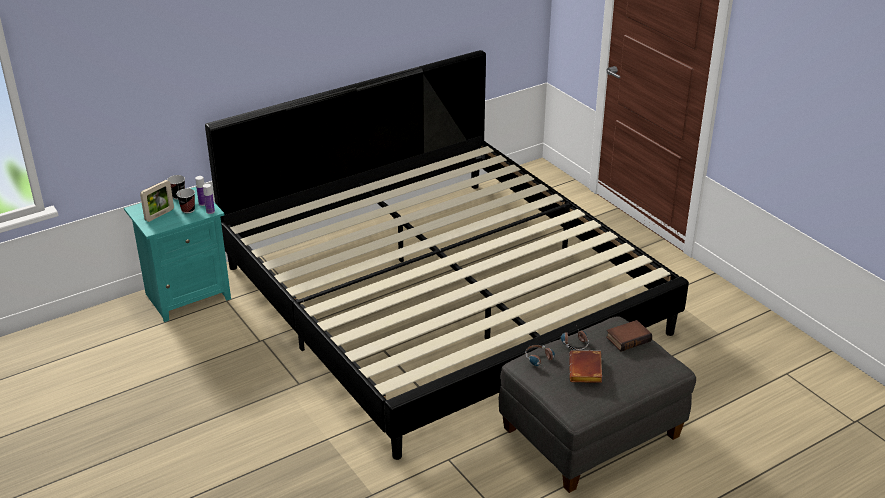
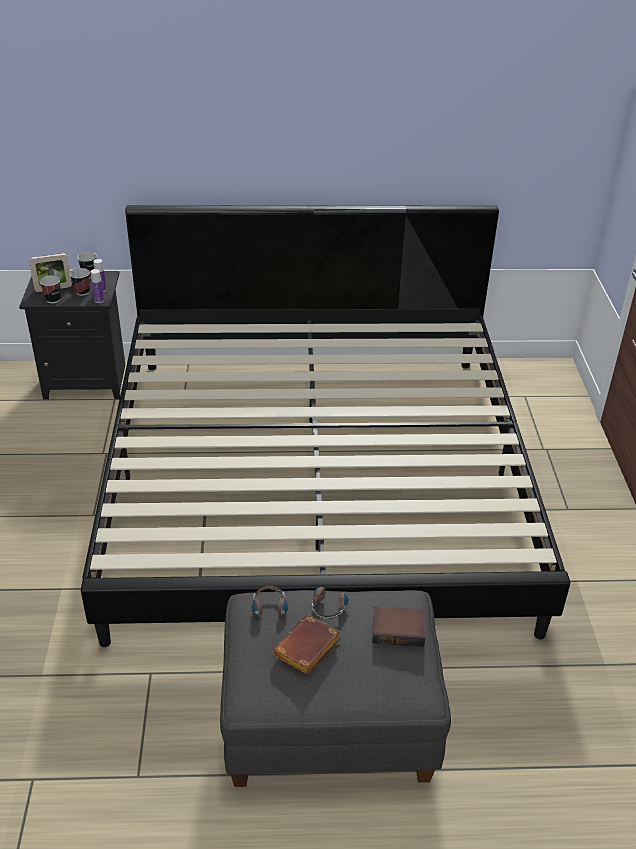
camera: 30 degrees right, 5 degrees up
(170, 223) = (53, 299): none -> cup
(186, 296) = (86, 381): turquoise nightstand -> black nightstand

